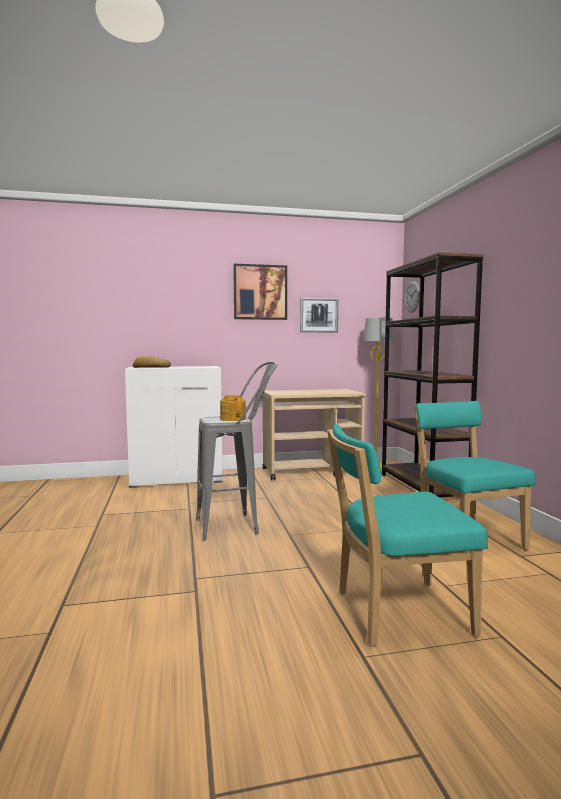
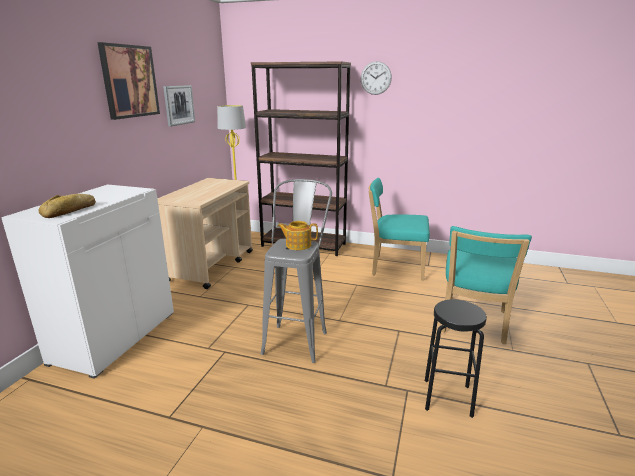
camera: 60 degrees left, 15 degrees up
(200, 616) = (447, 397): none -> black stool
(412, 297) = (245, 83): wall clock -> wall clock (376, 78)

